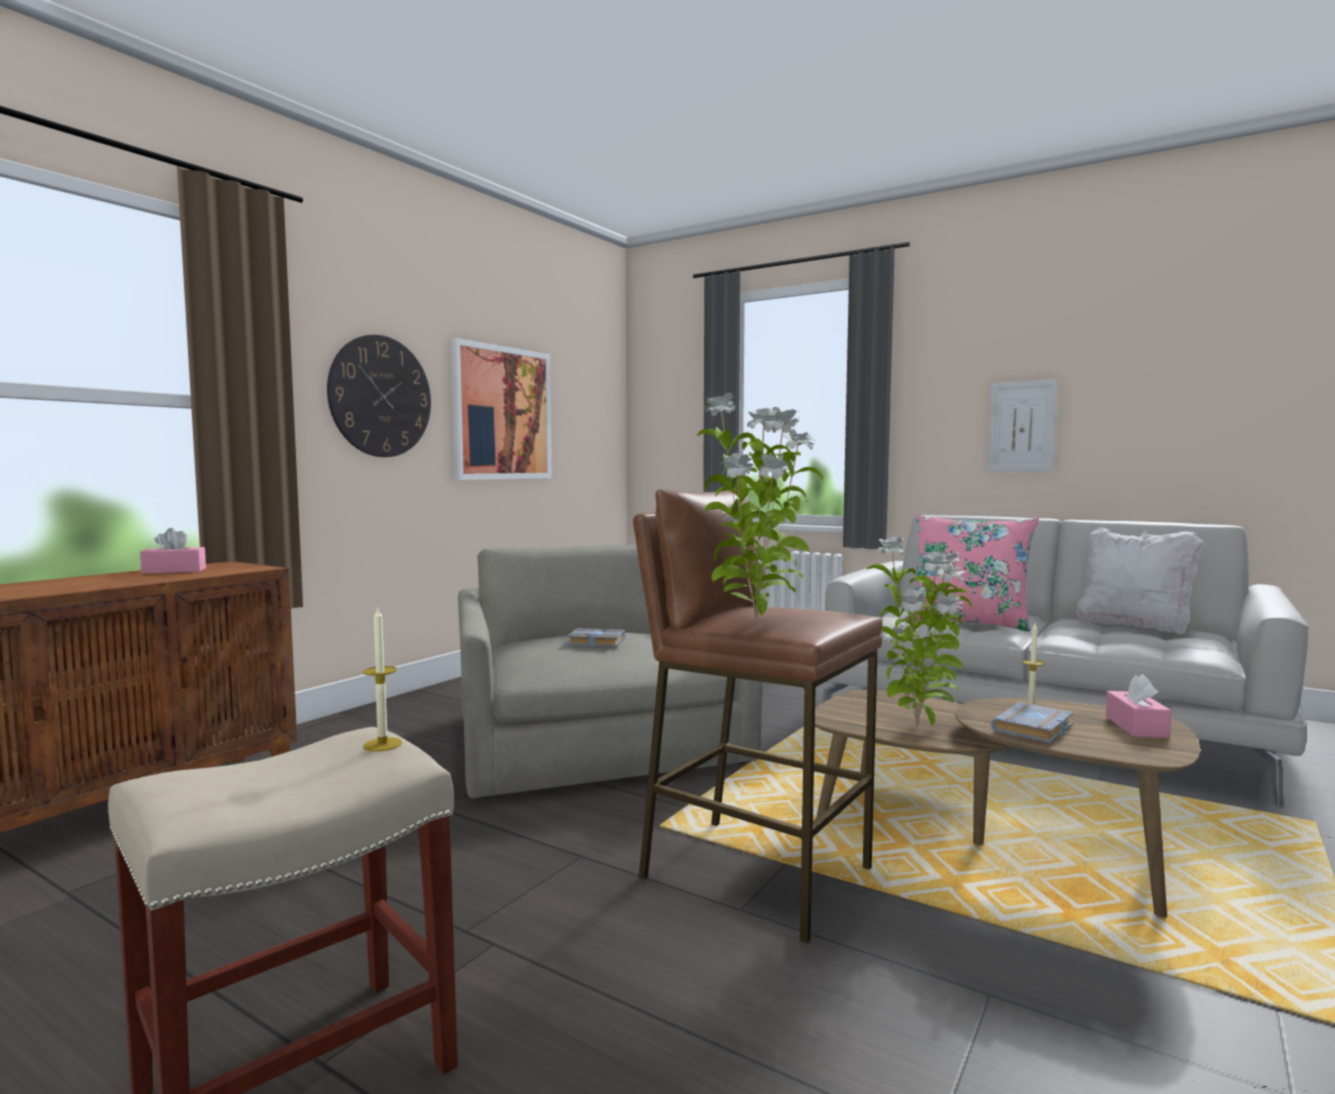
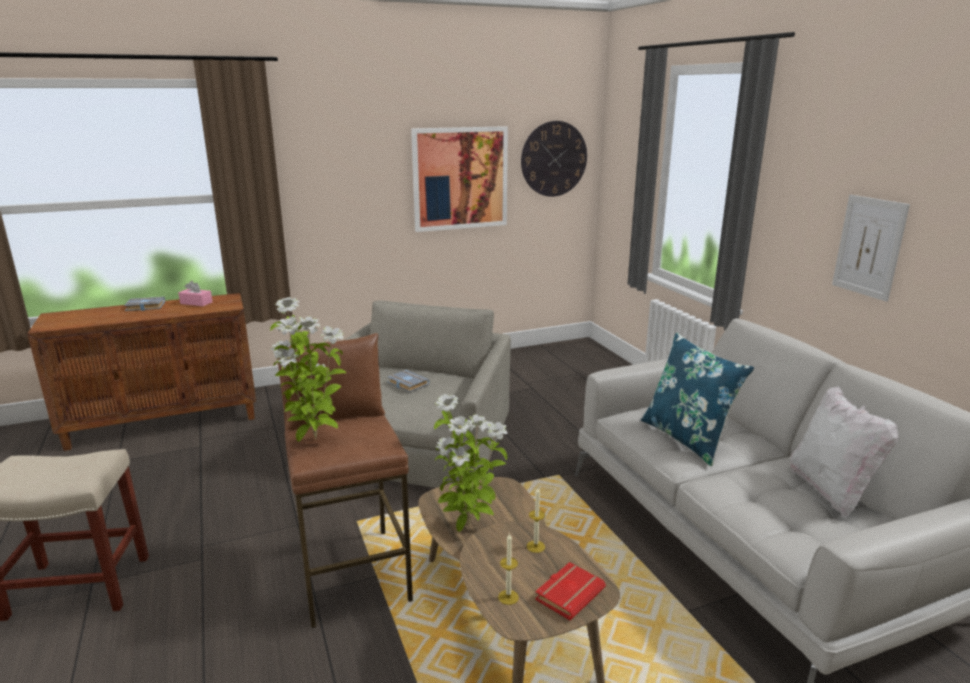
camera: 35 degrees right, 15 degrees up
(380, 396) = (352, 179): wall clock -> wall clock (554, 159)
(382, 744) = (89, 468): candle -> candle (508, 597)
(968, 622) = (687, 438): pink pillow -> blue pillow
(1034, 730) = (494, 565): grey book -> grey book (144, 307)
(1136, 727) = (569, 593): pink tissue box -> red book

